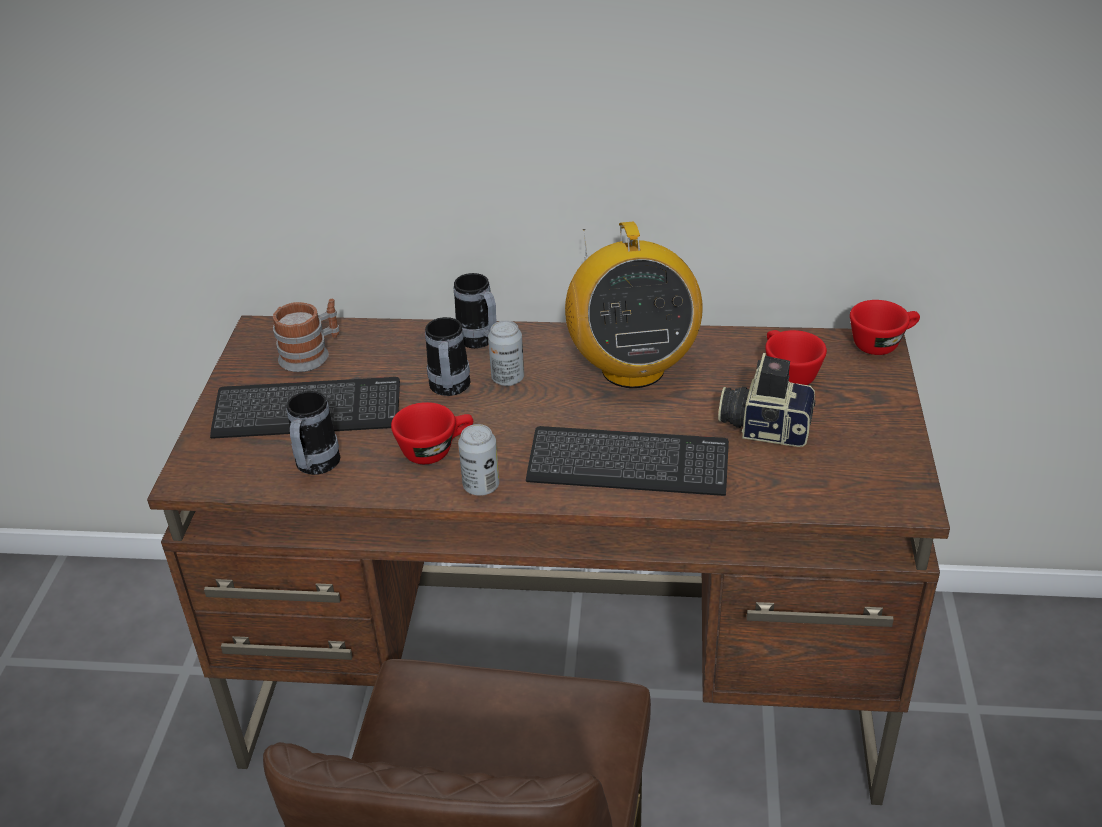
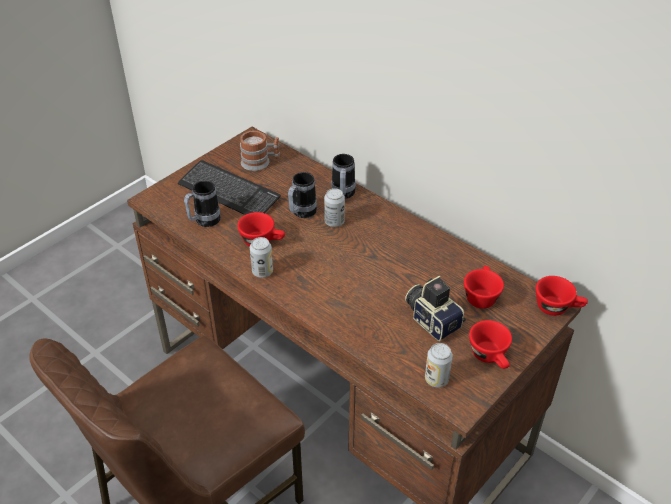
camera: 35 degrees right, 5 degrees up
(628, 465) = (340, 300): keyboard -> none
(632, 368) = (401, 249): radio -> none
(849, 490) = (436, 379): none -> can
(878, 432) = (491, 357): none -> red cup

